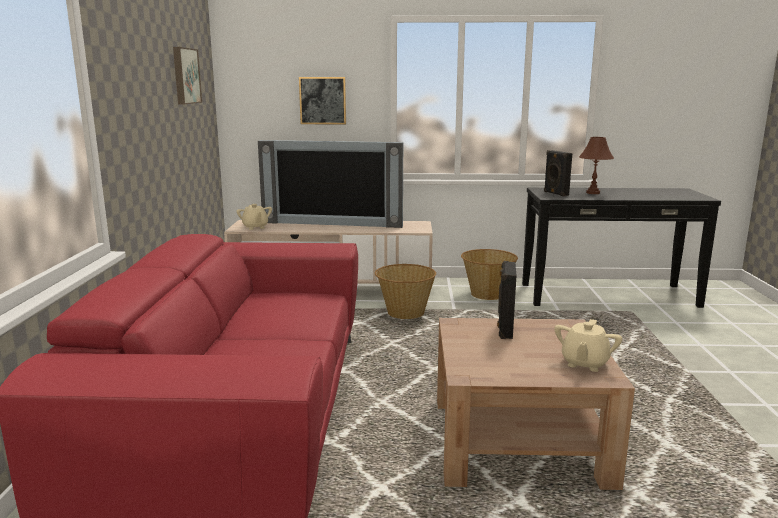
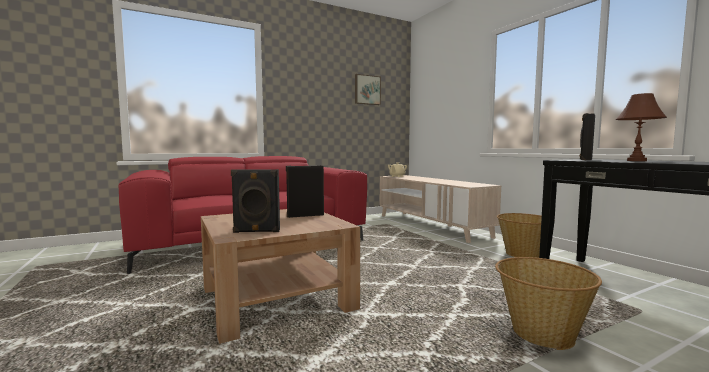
camera: 60 degrees right, 10 degrees down
(322, 100) = (453, 100): picture -> none
(333, 223) = (437, 179): television -> none
(405, 313) = (431, 242): basket -> basket (541, 333)
(584, 363) = (256, 231): beige teapot -> black speaker

